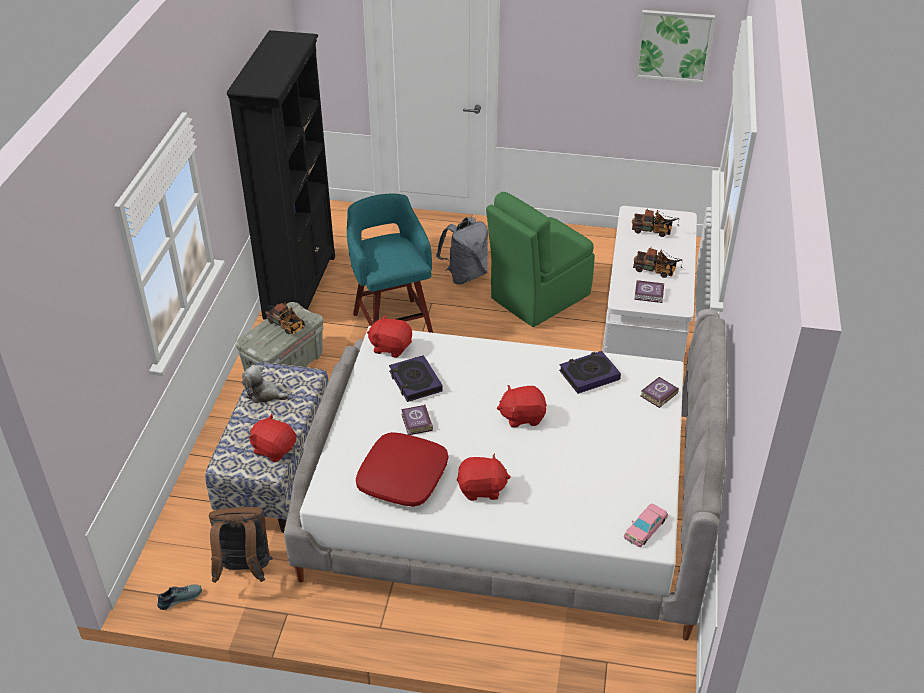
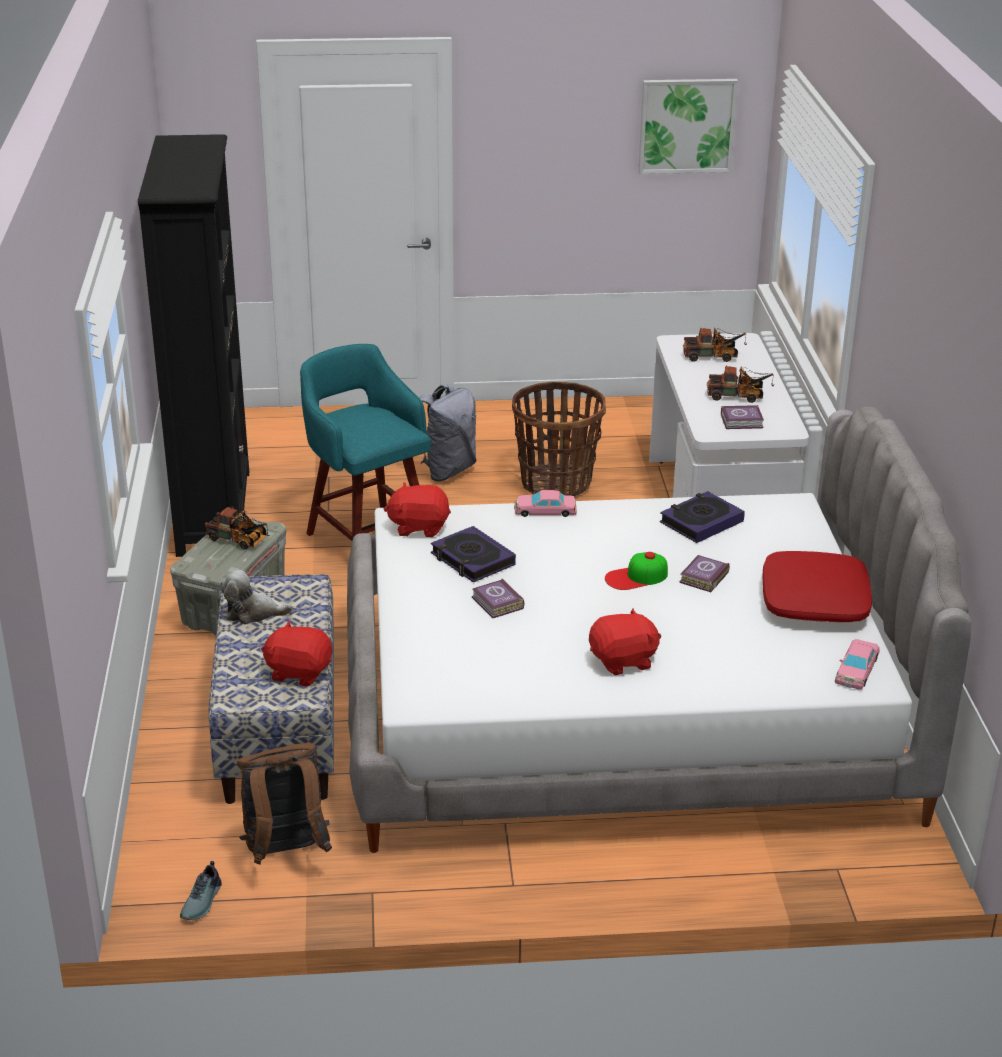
camera: 15 degrees left, 10 degrees down
(179, 598) = (203, 901): shoe -> shoe turned 150 degrees clockwise
(403, 477) = (510, 664): red pillow -> red pillow (815, 600)
(483, 346) = (545, 510): none -> pink toy car
(522, 416) = (636, 577): red plush toy -> cap
(538, 297) = (556, 483): green chair -> basket
(657, 395) = (799, 530): book -> book (702, 578)

